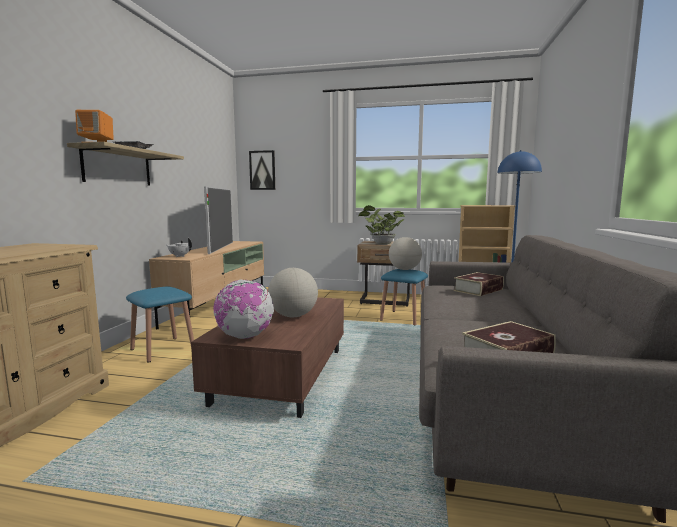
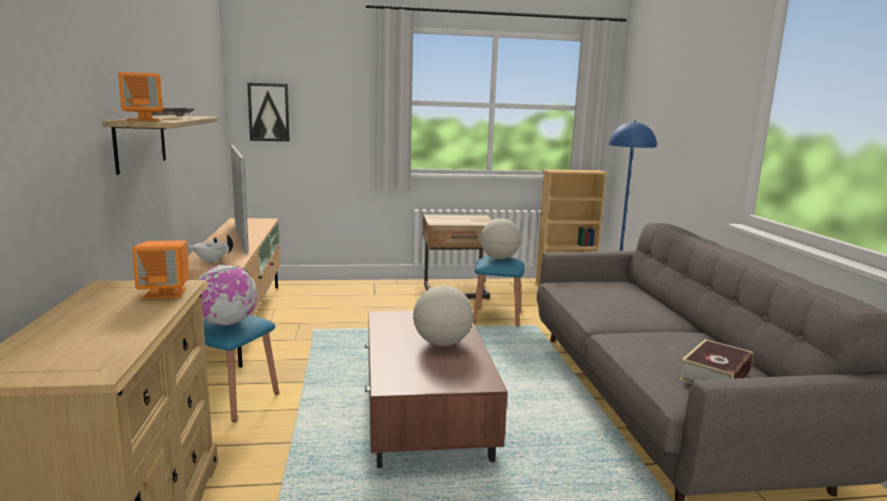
camera: 20 degrees left, 5 degrees up
(53, 247) = (165, 293): none -> orange speaker
(245, 337) = (425, 380): globe -> globe (227, 323)
(381, 244) = (455, 221): potted plant -> none
(478, 290) = (612, 289): book -> none

